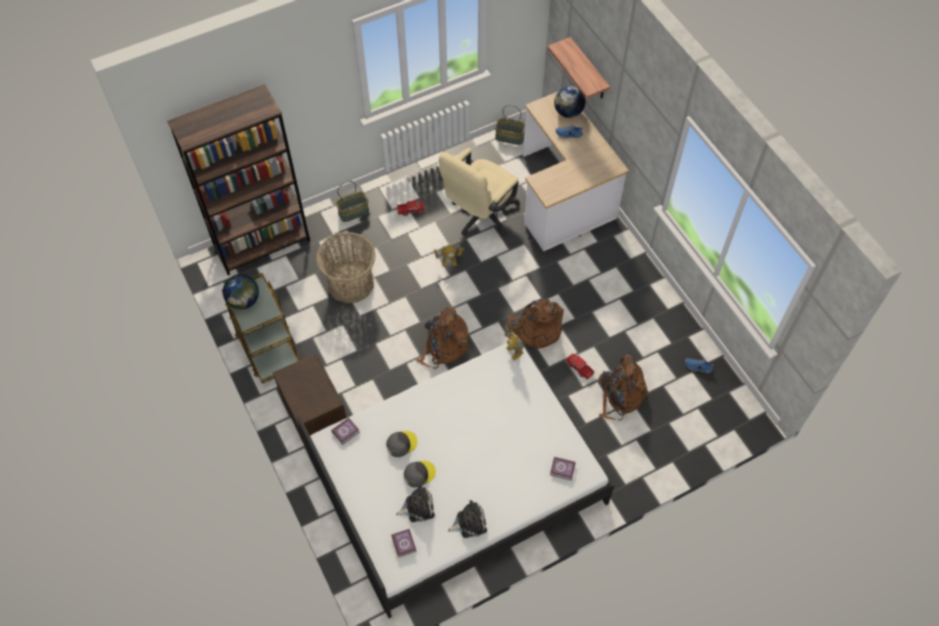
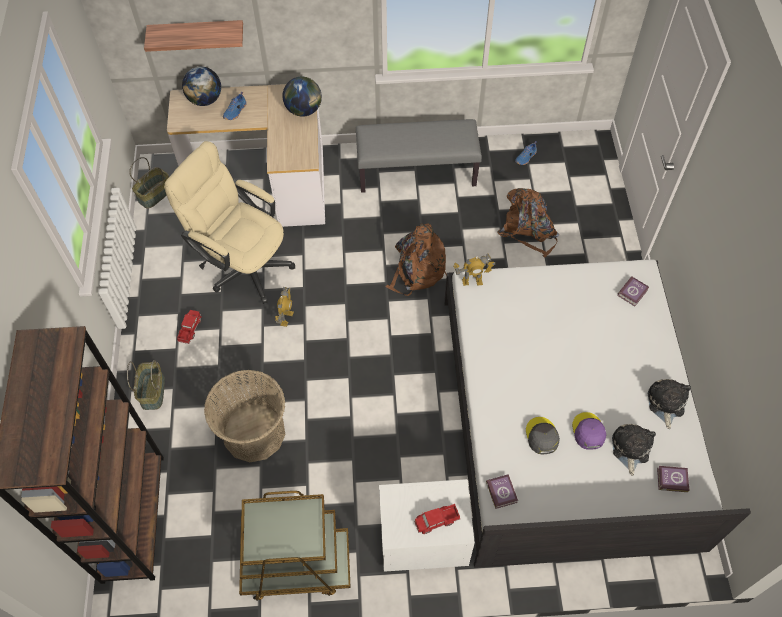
camera: 65 degrees left, 0 degrees up
(244, 301) = (271, 540): globe -> globe (304, 110)
(317, 416) = (422, 539): brown nightstand -> white nightstand
(419, 474) = (588, 431): grey cap -> purple cap
(443, 346) = (393, 366): brown backpack -> none
(480, 216) = (243, 264): beige office chair -> beige office chair turned 150 degrees clockwise
(579, 368) = (481, 252): toy truck -> toy truck (436, 520)
(632, 293) = (417, 172): none -> grey bench

